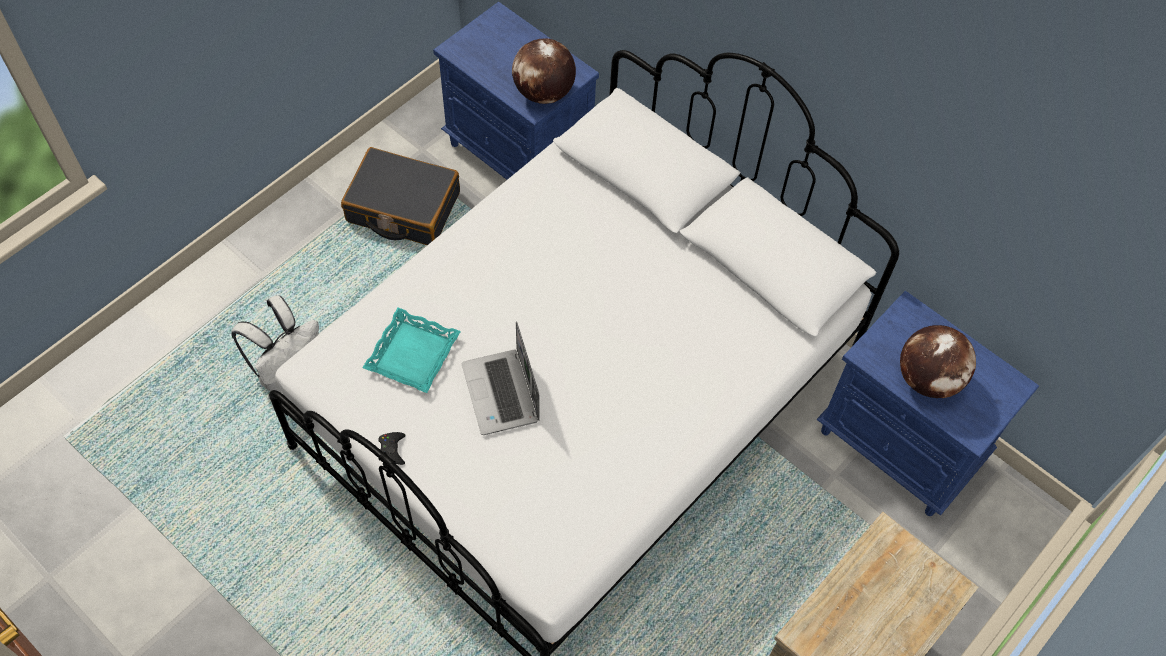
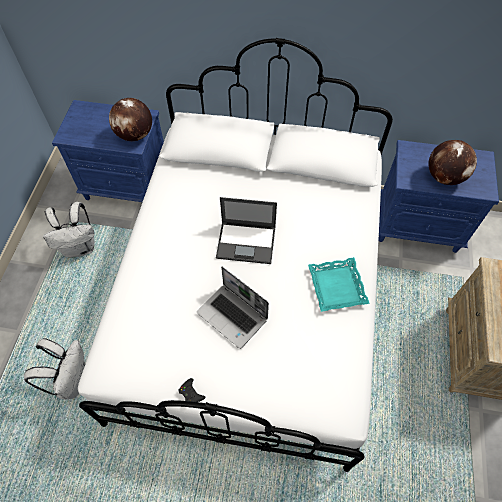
camera: 30 degrees left, 0 degrees up
(403, 207) = (80, 247): black suitcase -> white backpack
(412, 354) = (161, 325): turquoise tray -> turquoise tray (336, 286)
(585, 314) = (247, 242): none -> laptop

